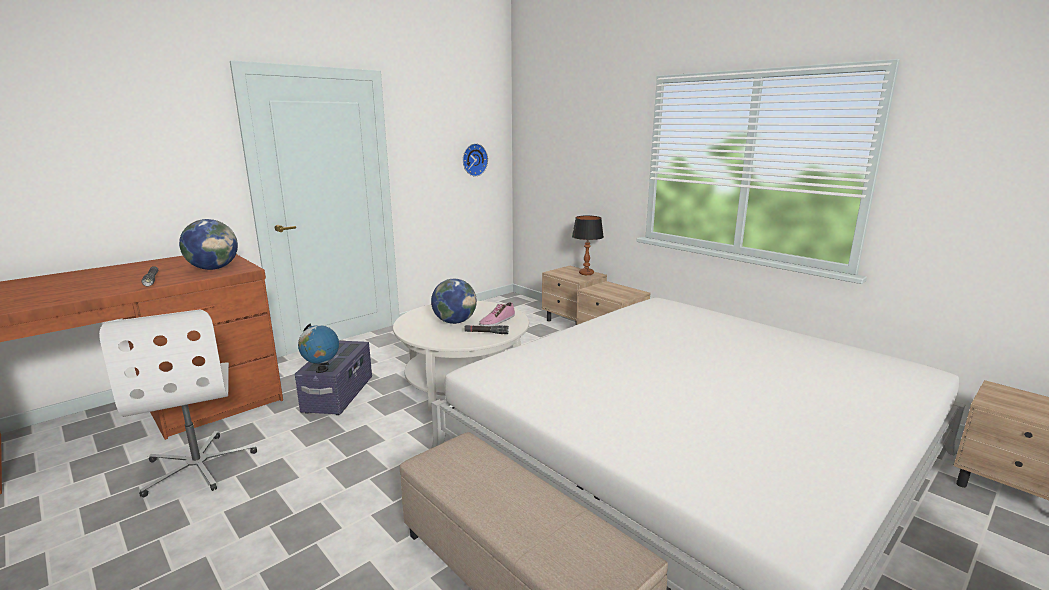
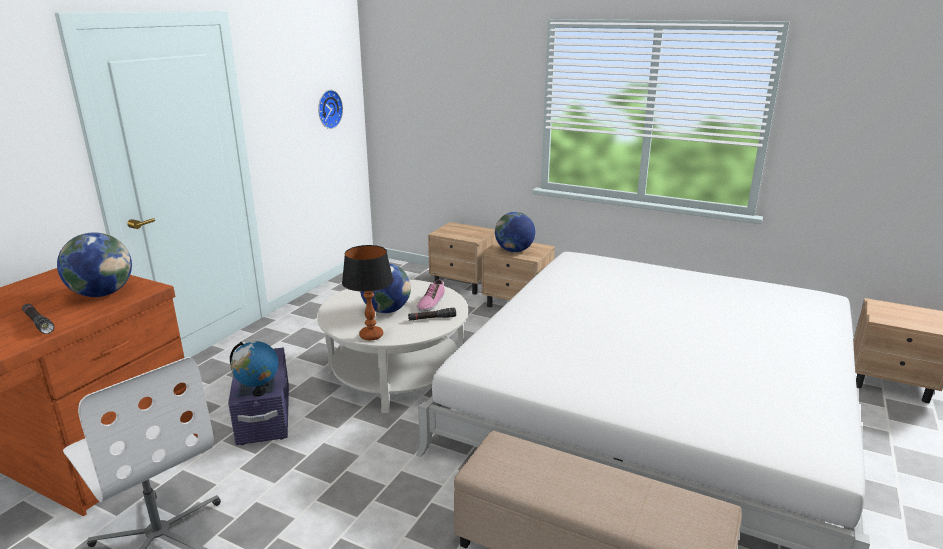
camera: 20 degrees left, 5 degrees up
(586, 273) = (475, 230): table lamp -> table lamp (371, 335)
(608, 292) = (514, 251): none -> globe

